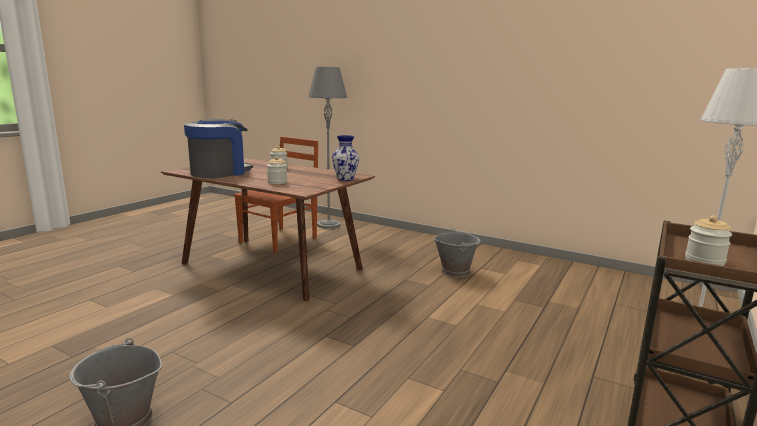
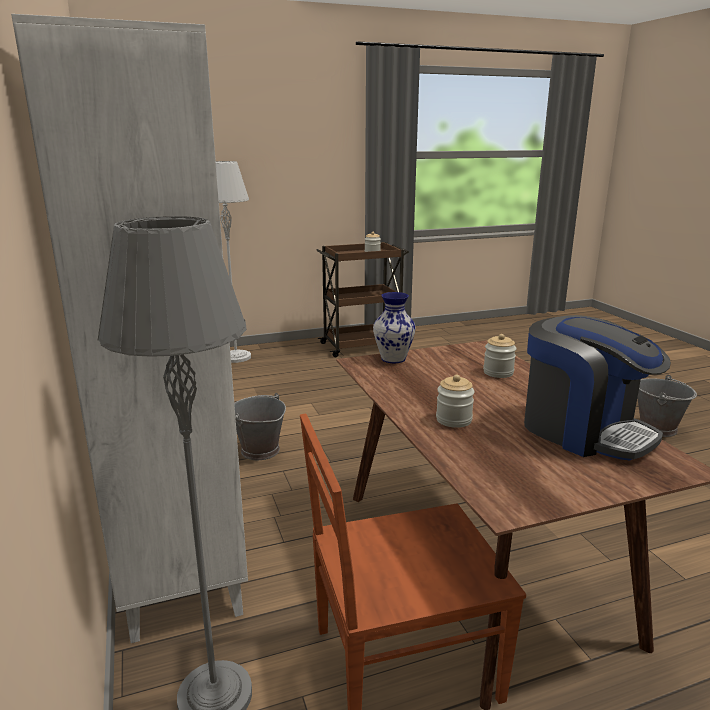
camera: 140 degrees left, 5 degrees up
(219, 172) = (583, 430): coffee machine -> coffee machine turned 120 degrees counterclockwise
(381, 233) = (181, 584): none -> white bookcase

